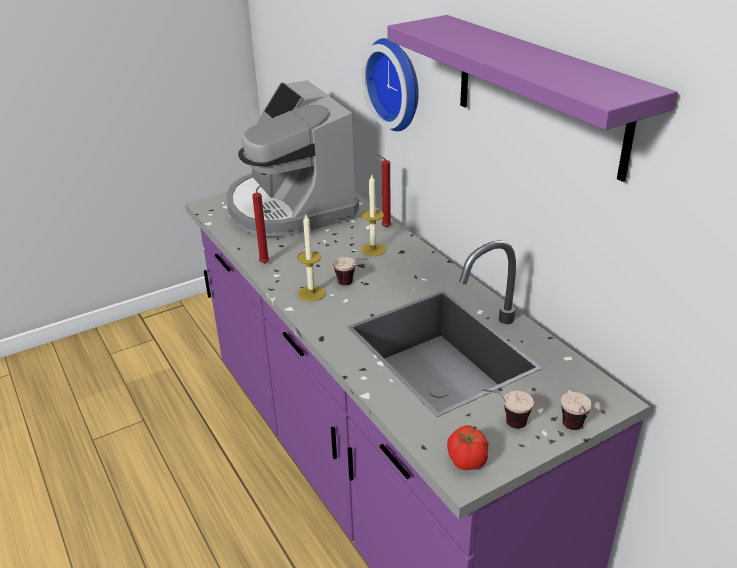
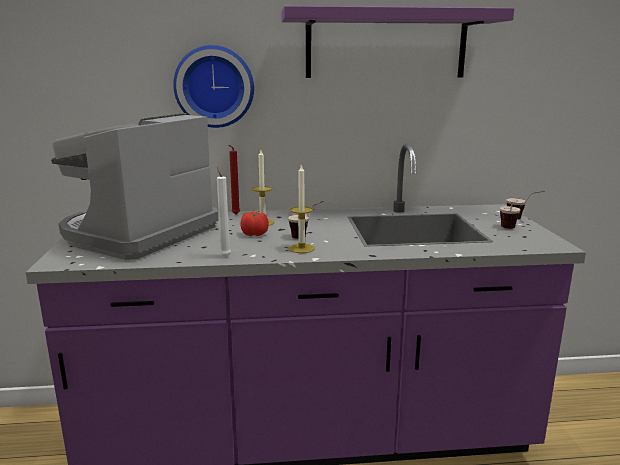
camera: 65 degrees left, 15 degrees down
(266, 262) = (225, 255): red candle -> white candle
(290, 207) = (138, 234): coffee machine -> coffee machine turned 120 degrees clockwise
(466, 461) = (542, 243): tomato -> tomato (255, 234)

